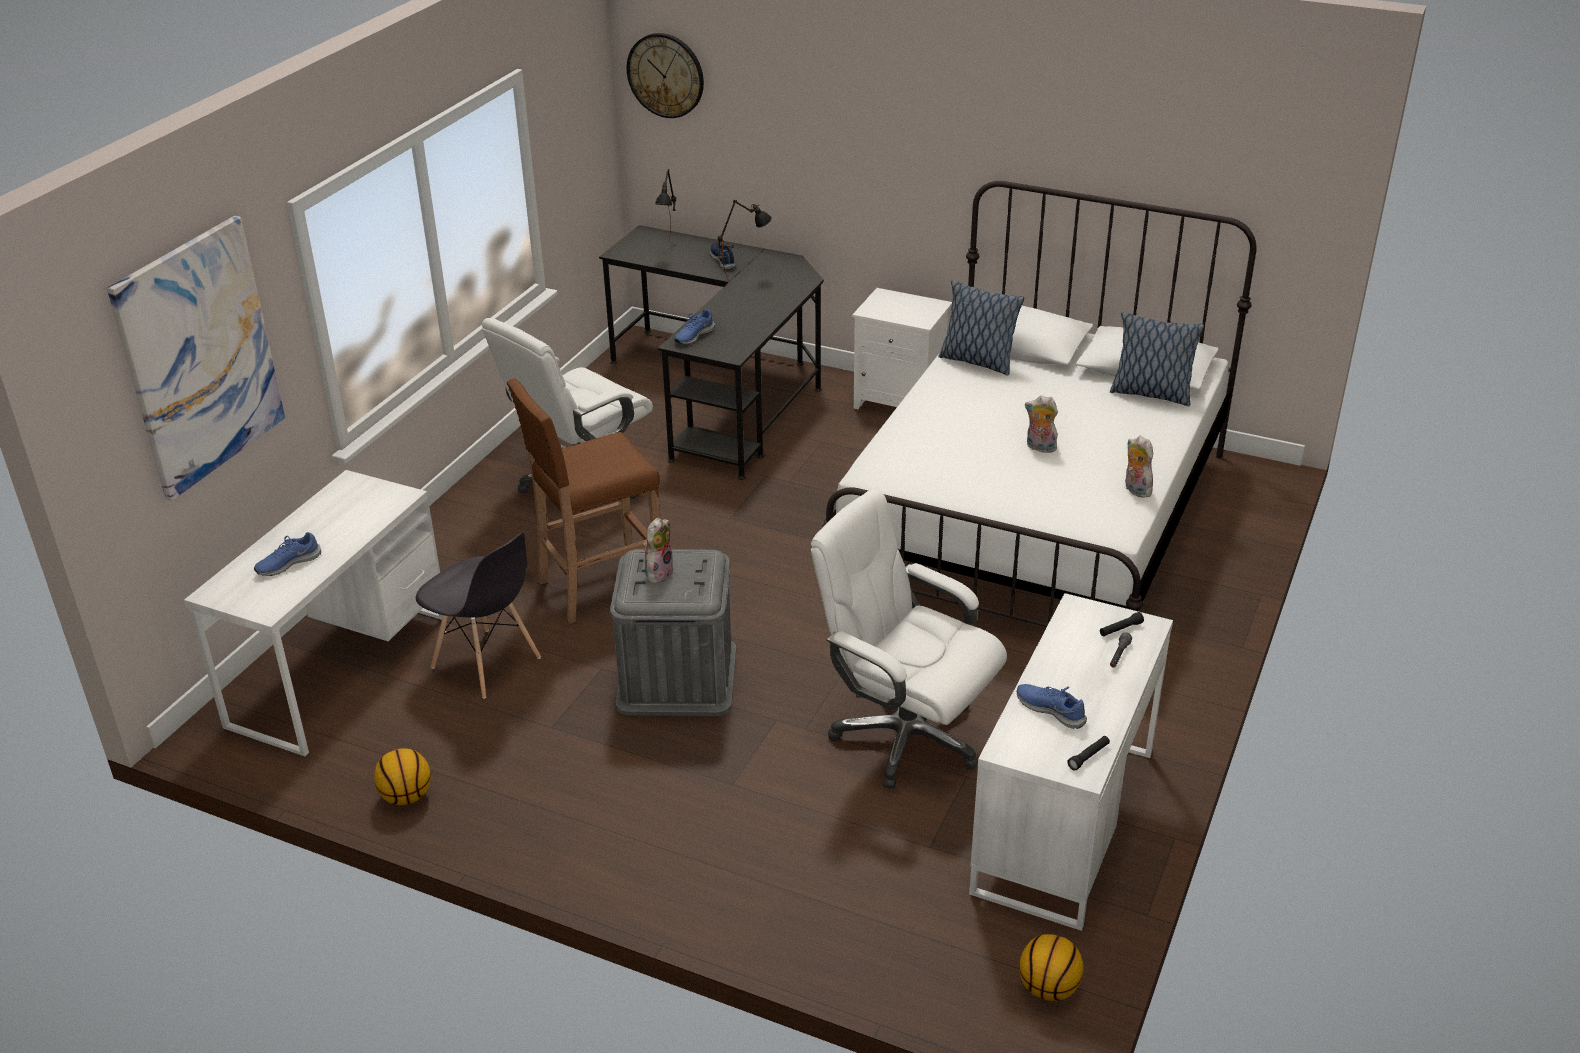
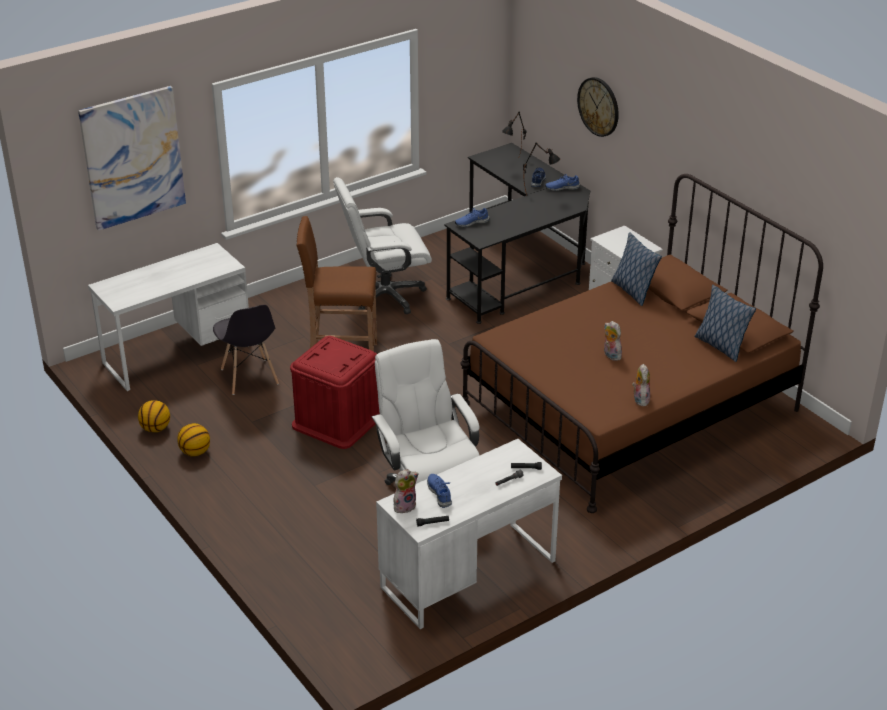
camera: 30 degrees right, 0 degrees up
(288, 563) = (147, 283): blue shoe -> blue shoe (562, 188)
(658, 572) = (330, 352): plush toy -> plush toy (404, 506)
(665, 75) = (533, 50): wall clock -> wall clock (598, 106)
(677, 677) = (337, 420): grey storage box -> red storage box
(1035, 519) = (630, 407): white bed -> brown bed
(1048, 988) = (374, 647): basketball -> basketball (195, 452)

